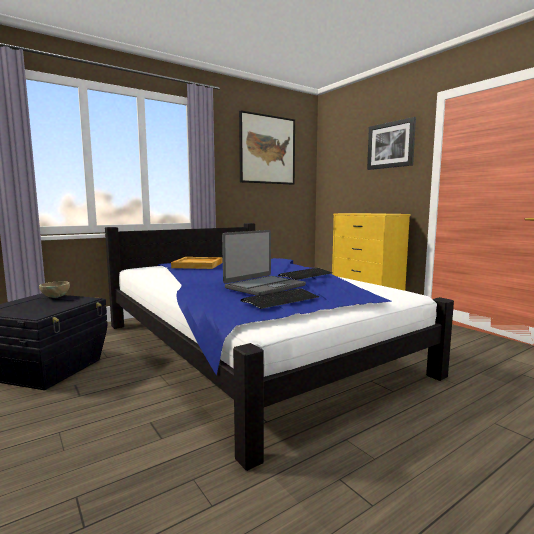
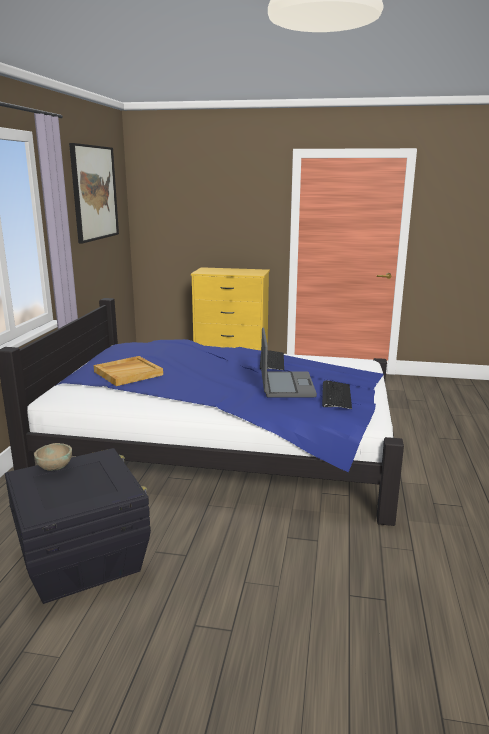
camera: 45 degrees left, 10 degrees up
(390, 145) = (240, 194): picture -> none

